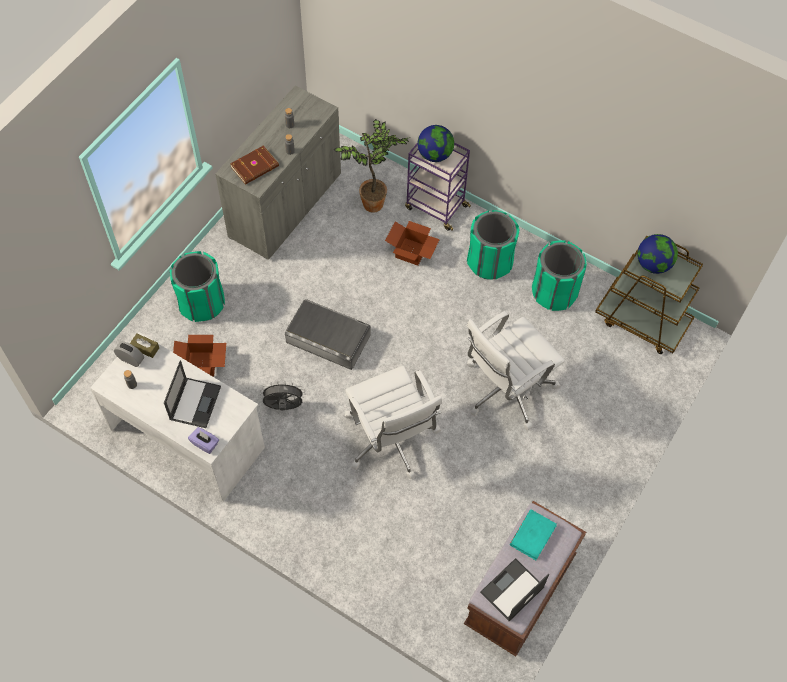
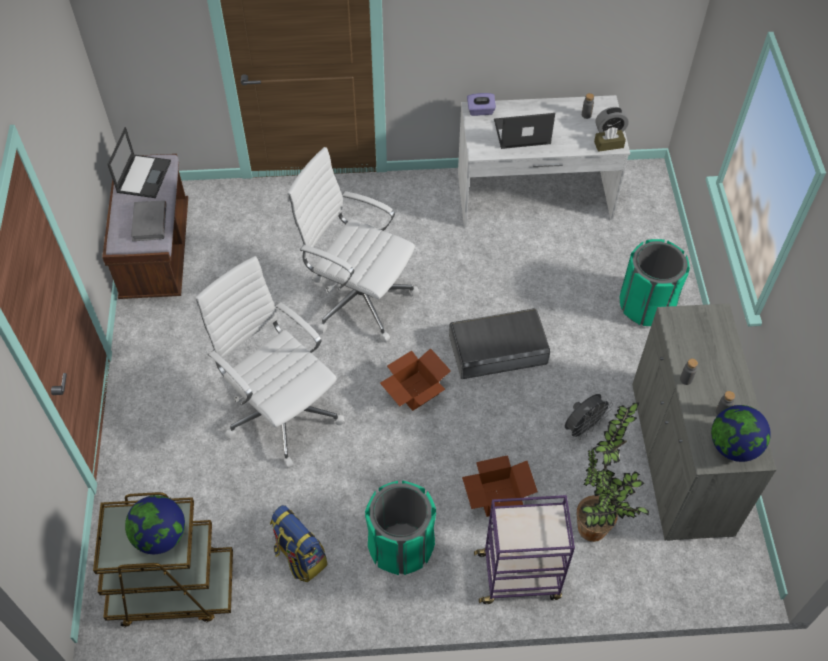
camera: 145 degrees right, 5 degrees down
(195, 402) = (521, 132): laptop -> laptop turned 105 degrees clockwise
(202, 365) = (585, 255): cardboard box -> cardboard box (414, 391)
(255, 167) = (699, 337): brown book -> none
(283, 407) = (479, 266): grey fan -> grey fan (583, 428)
(435, 155) = (540, 532): globe -> globe (733, 446)
(506, 389) = (281, 410): white office chair -> white office chair turned 60 degrees counterclockwise
(533, 535) = (149, 223): turquoise book -> grey book
(554, 292) = (299, 557): green trash can -> backpack

